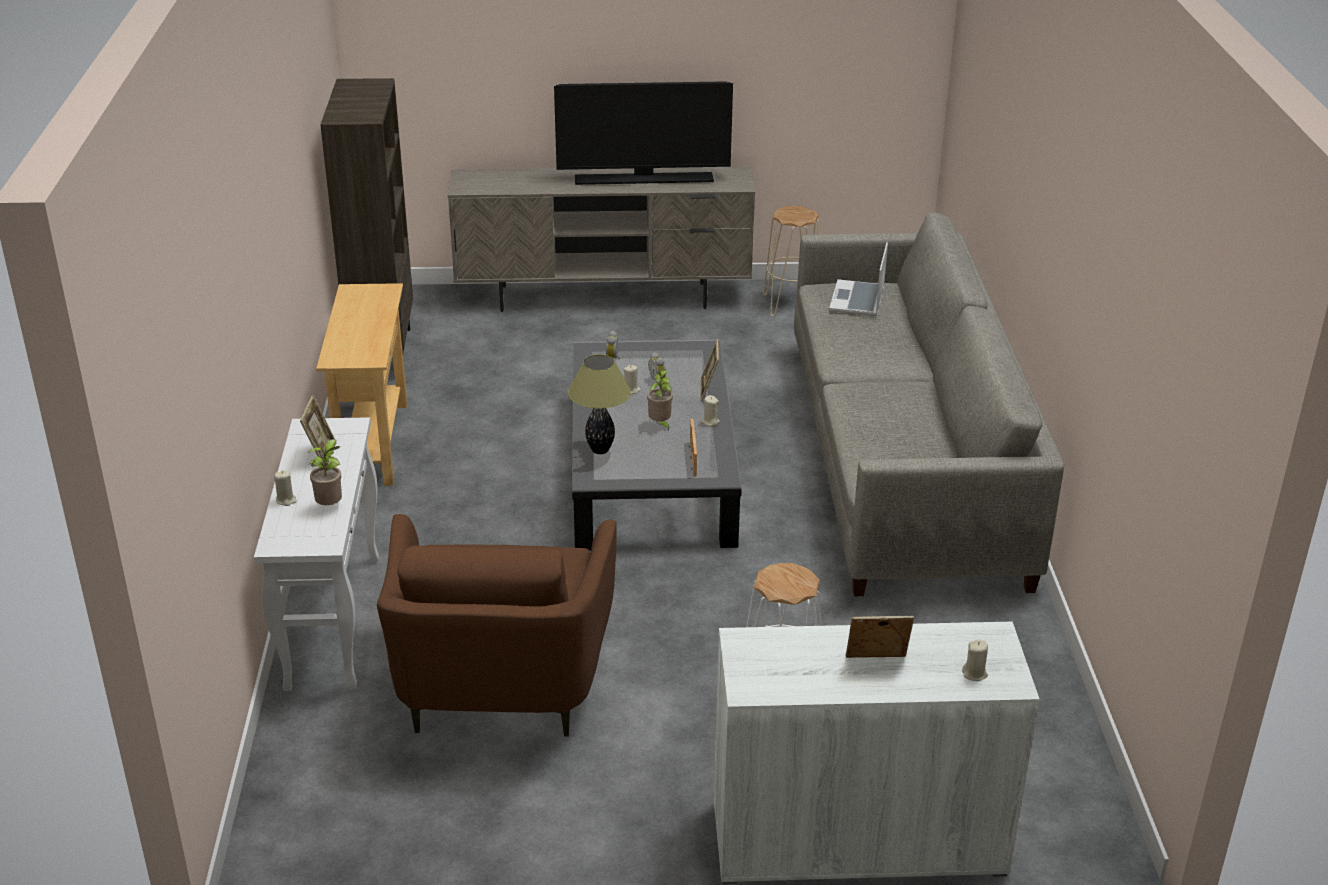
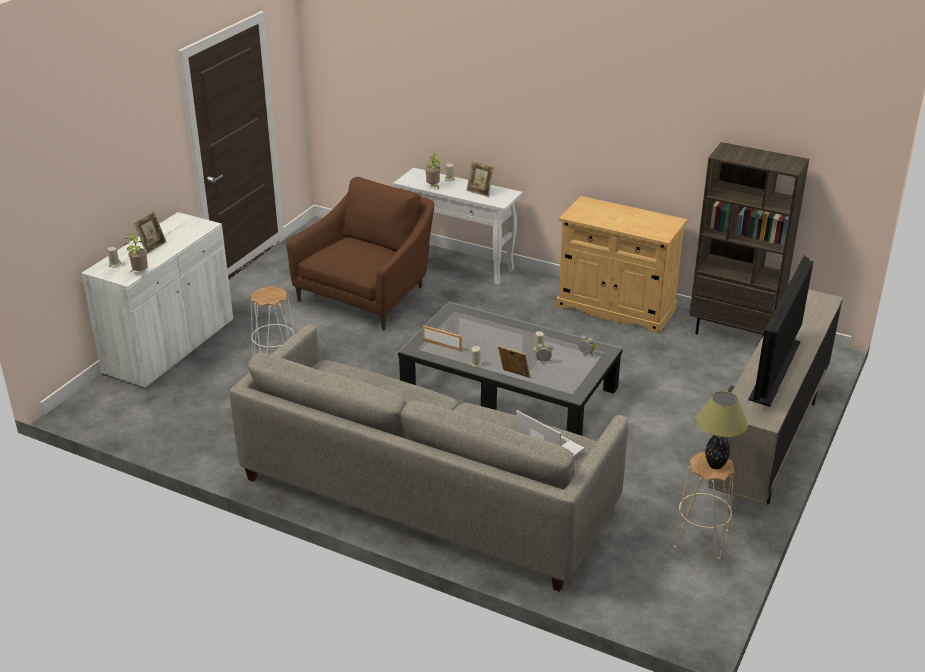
camera: 120 degrees right, 0 degrees up
(374, 443) = (616, 308): beige console table -> beige cabinet
(500, 682) = (368, 294): brown armchair -> brown armchair turned 90 degrees clockwise
(599, 450) = (480, 319): table lamp -> table lamp (715, 465)
(660, 424) = (489, 346): potted plant -> potted plant (139, 273)

